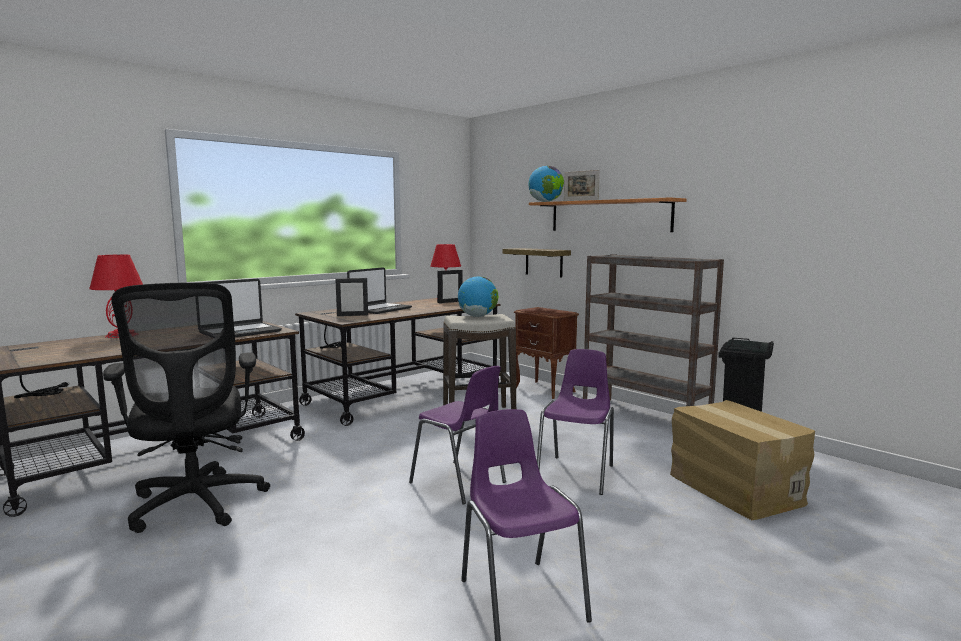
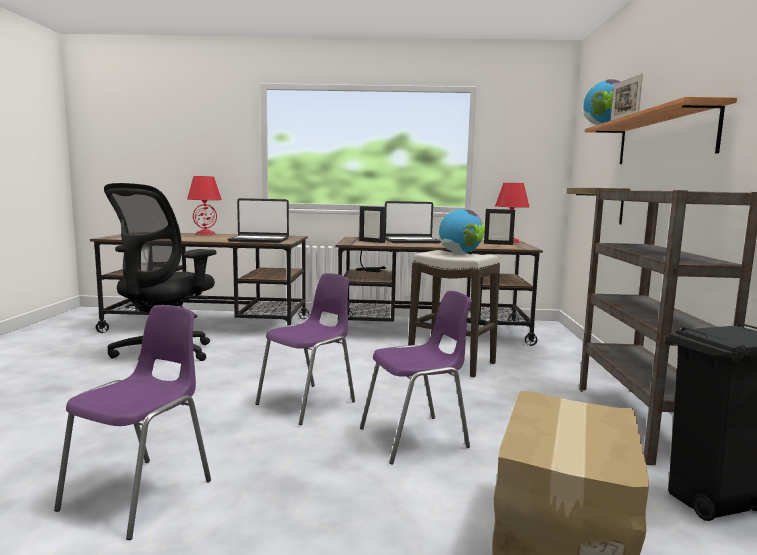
camera: 45 degrees right, 0 degrees up
(459, 483) = (309, 403): purple chair -> purple chair turned 135 degrees counterclockwise
(544, 390) = (577, 362): brown nightstand -> none

